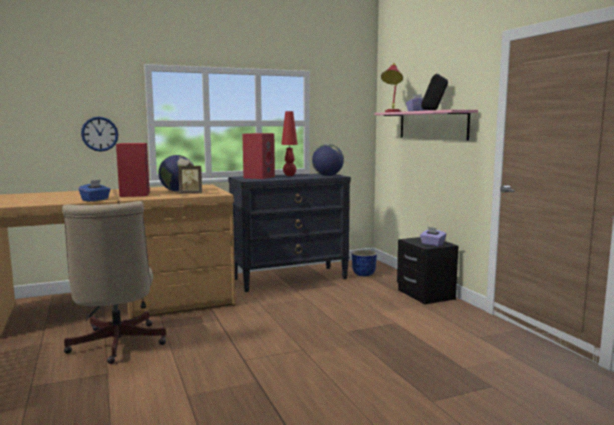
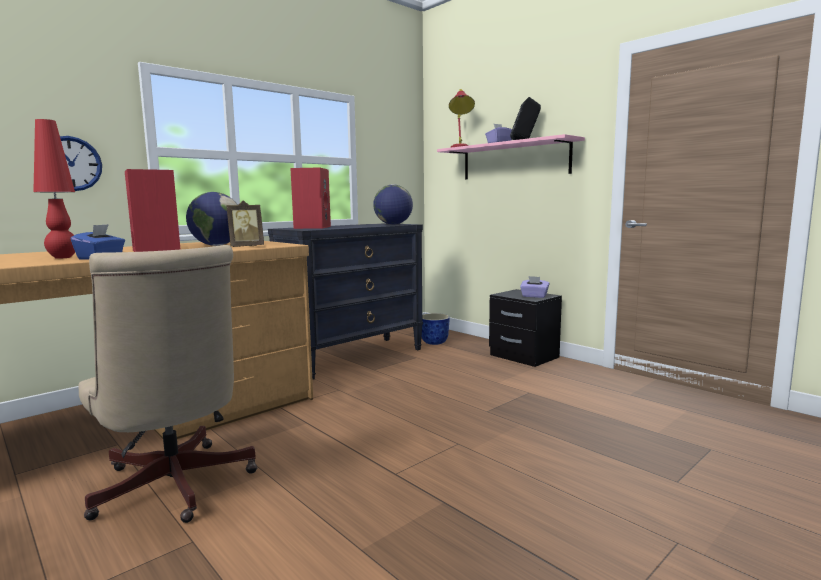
camera: 20 degrees left, 0 degrees up
(289, 175) = (346, 225): red table lamp -> red table lamp (63, 257)

